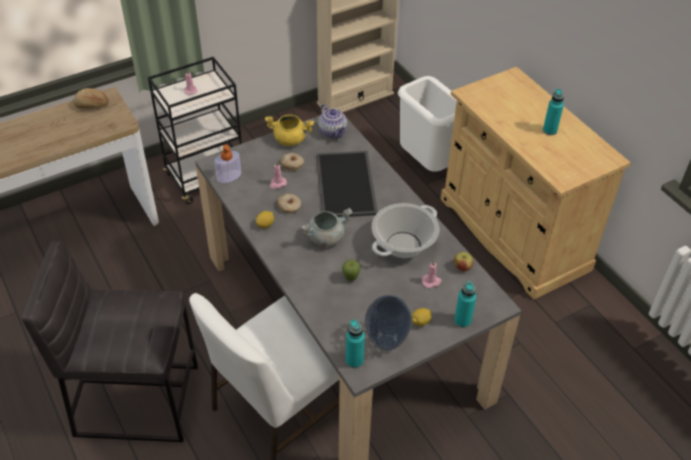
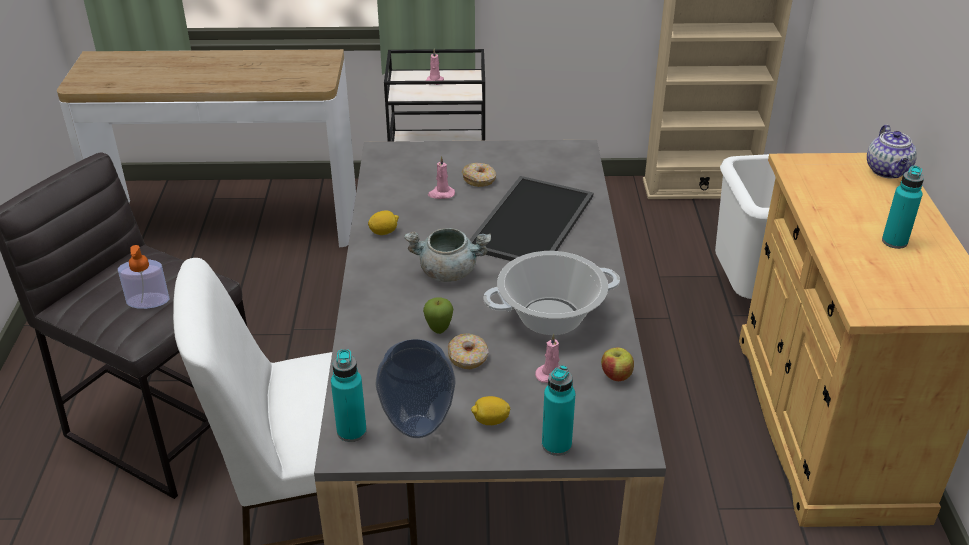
camera: 30 degrees right, 10 degrees down
(91, 105) = (300, 59): bread -> none
(229, 176) = (388, 169): soap dispenser -> soap dispenser (148, 301)
(289, 206) = (433, 222): donut -> donut (468, 357)
(290, 139) = (501, 153): yellow cooking pot -> none
(333, 132) = (566, 162): teapot -> teapot (888, 171)

